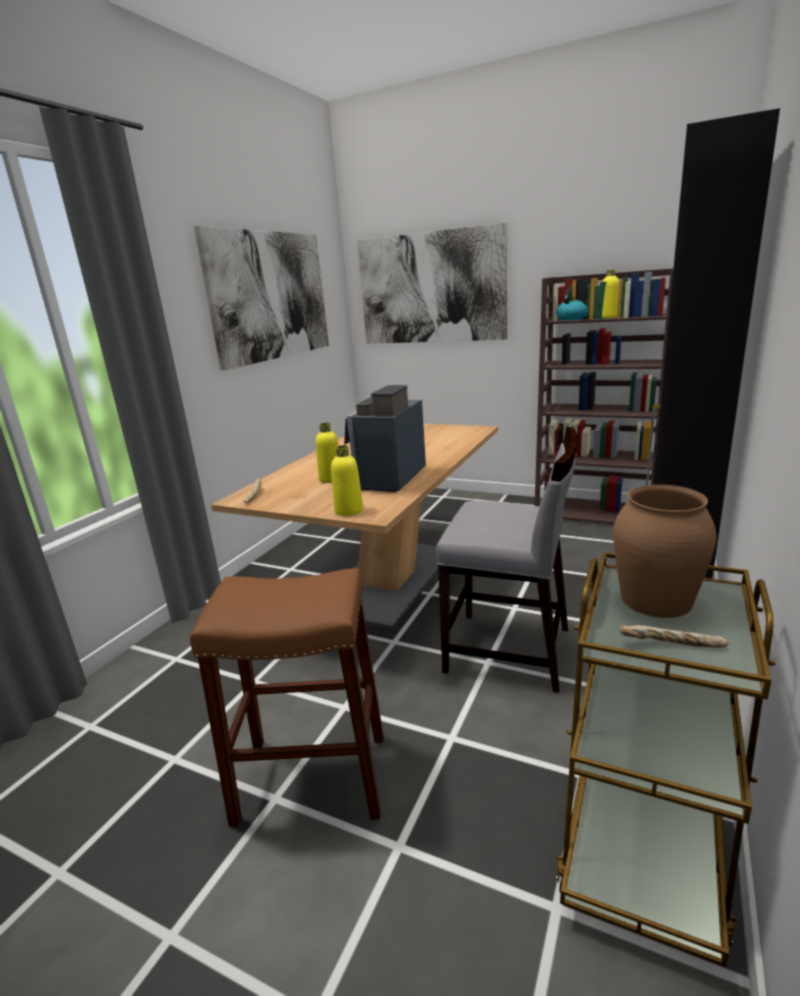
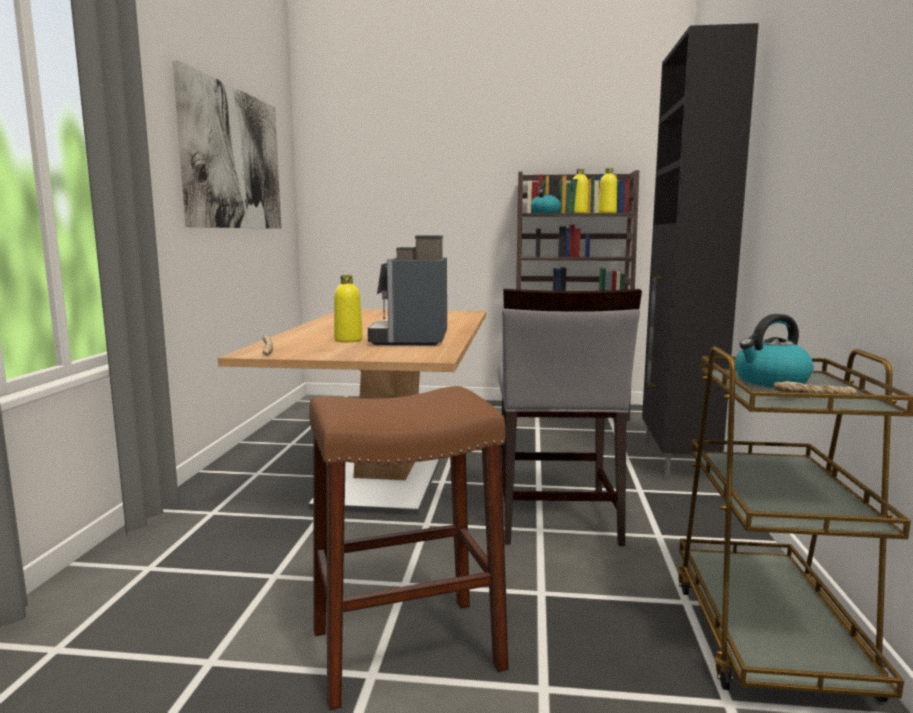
camera: 20 degrees left, 10 degrees down
(349, 511) = (400, 356): yellow bottle -> yellow bottle (607, 213)
(431, 288) = (394, 178): picture -> none
(509, 650) = (555, 518): grey chair -> grey chair turned 90 degrees clockwise
(657, 599) = (770, 381): brown vase -> kettle

